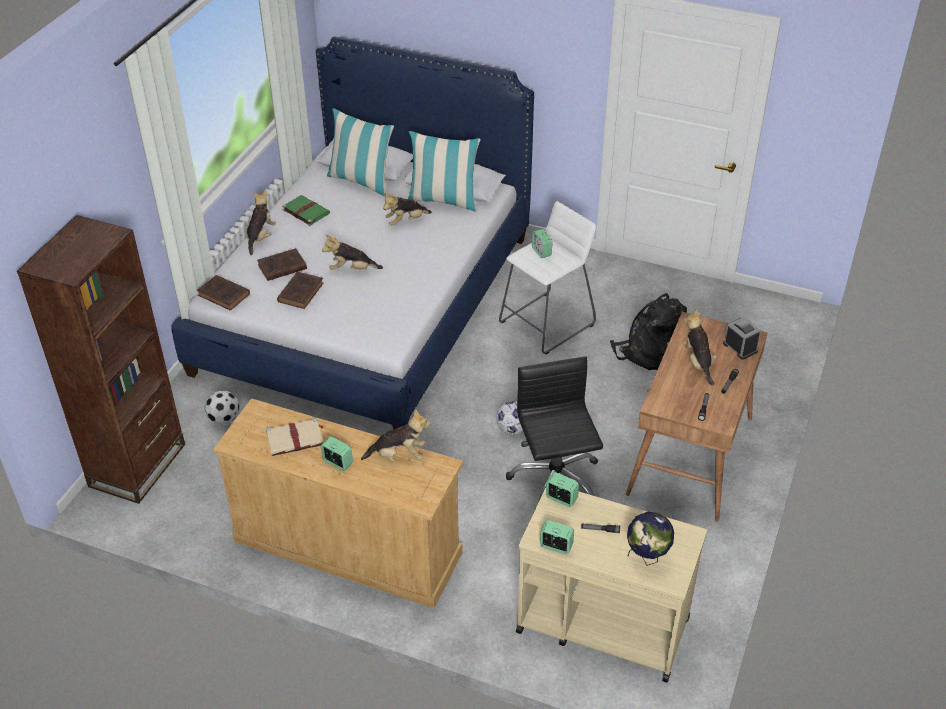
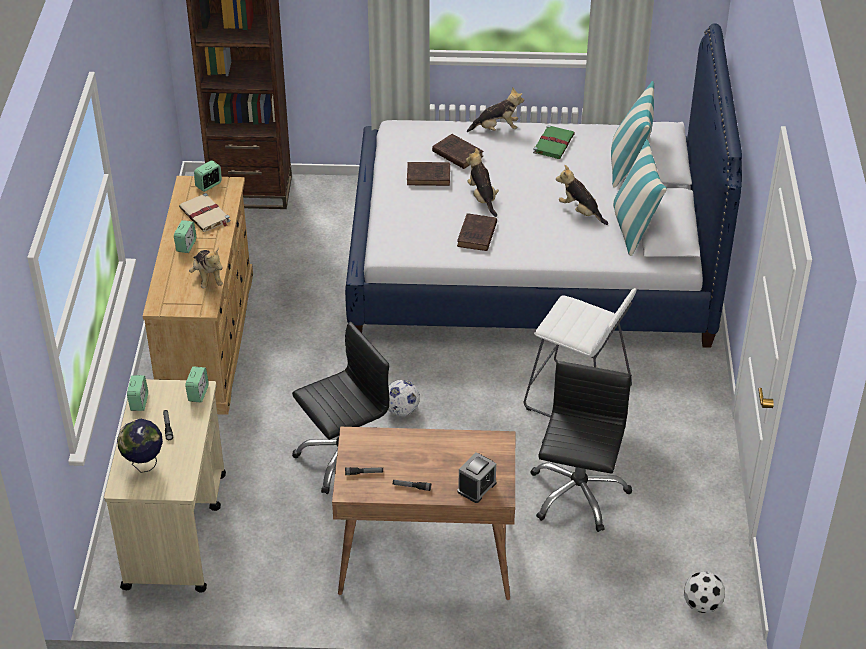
camera: 70 degrees right, 0 degrees up
(224, 419) = (327, 221): football -> football (702, 605)
(225, 295) = (400, 134): brown book -> brown book (476, 236)
(541, 252) = (582, 316): alarm clock -> alarm clock (209, 185)
(651, 352) = (577, 493): black backpack -> black office chair
(698, 362) = (434, 457): plush toy -> none

